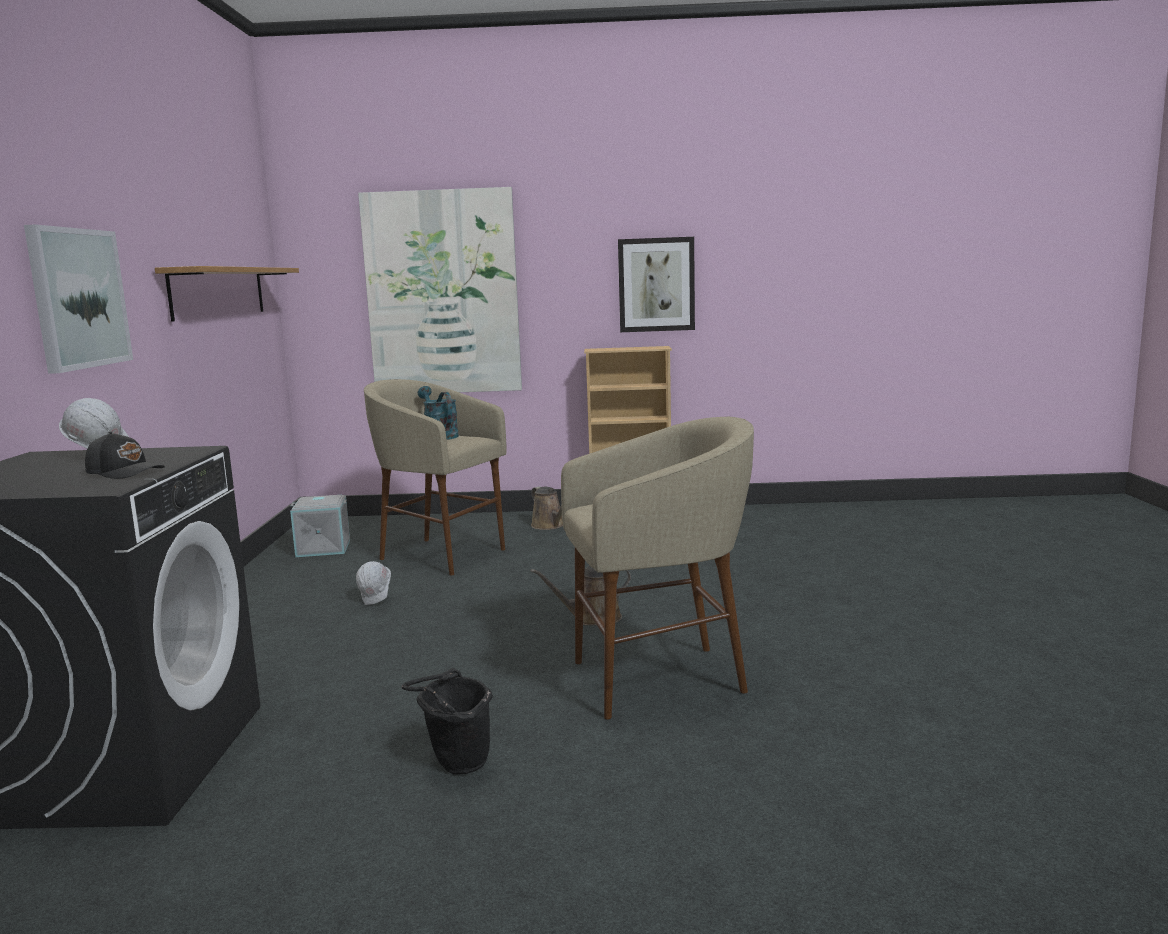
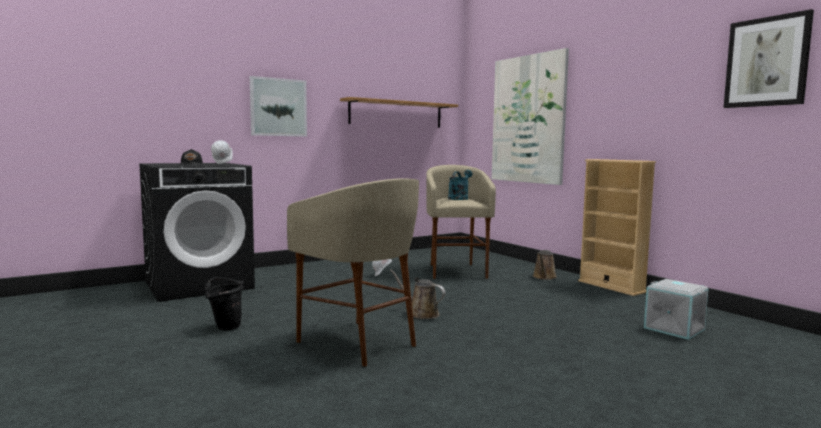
camera: 55 degrees right, 5 degrees down
(324, 548) = (429, 255): grey storage box -> grey storage box (675, 328)
(656, 285) = (654, 112): picture -> picture (766, 62)

